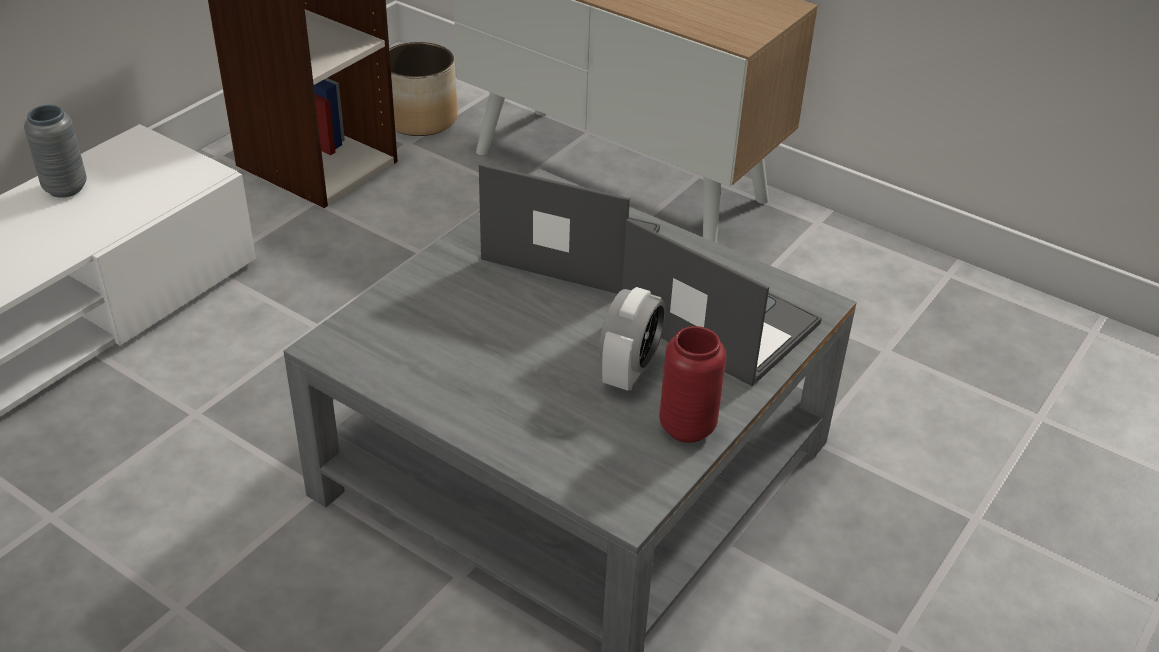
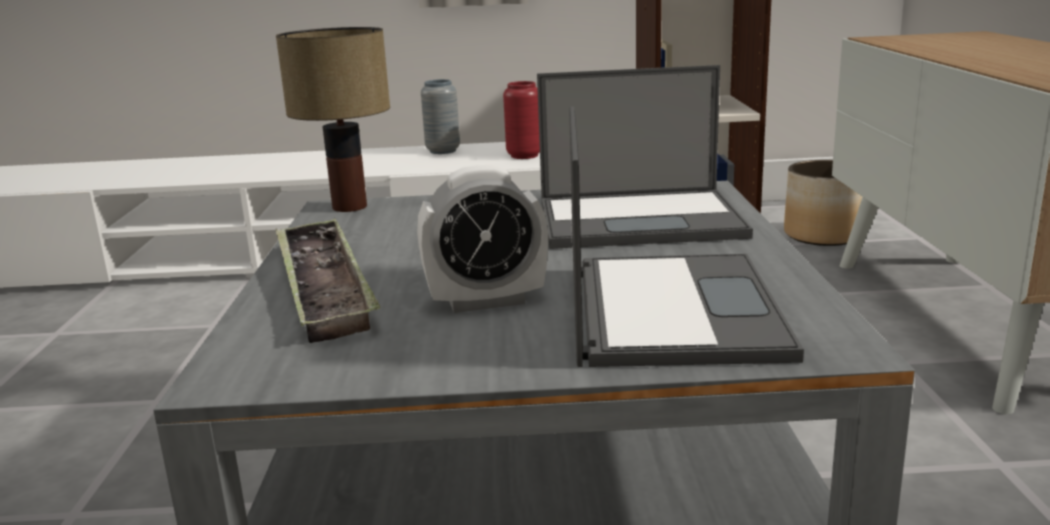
camera: 55 degrees right, 20 degrees down
(341, 337) = (351, 206): none -> table lamp
(519, 420) = (323, 287): none -> tray
(569, 245) = (641, 220): laptop -> laptop turned 105 degrees clockwise
(687, 427) = (430, 359): red vase -> red vase (524, 156)

